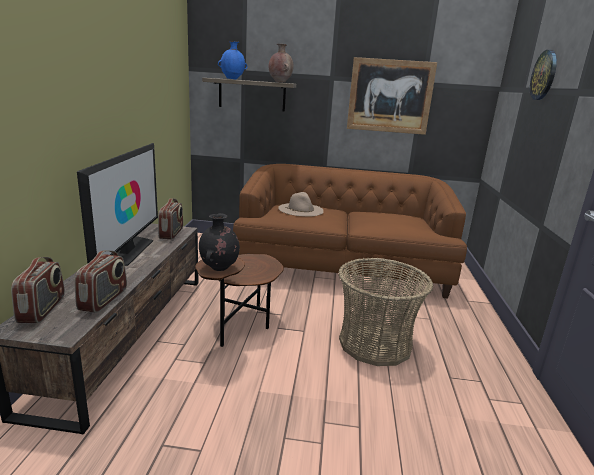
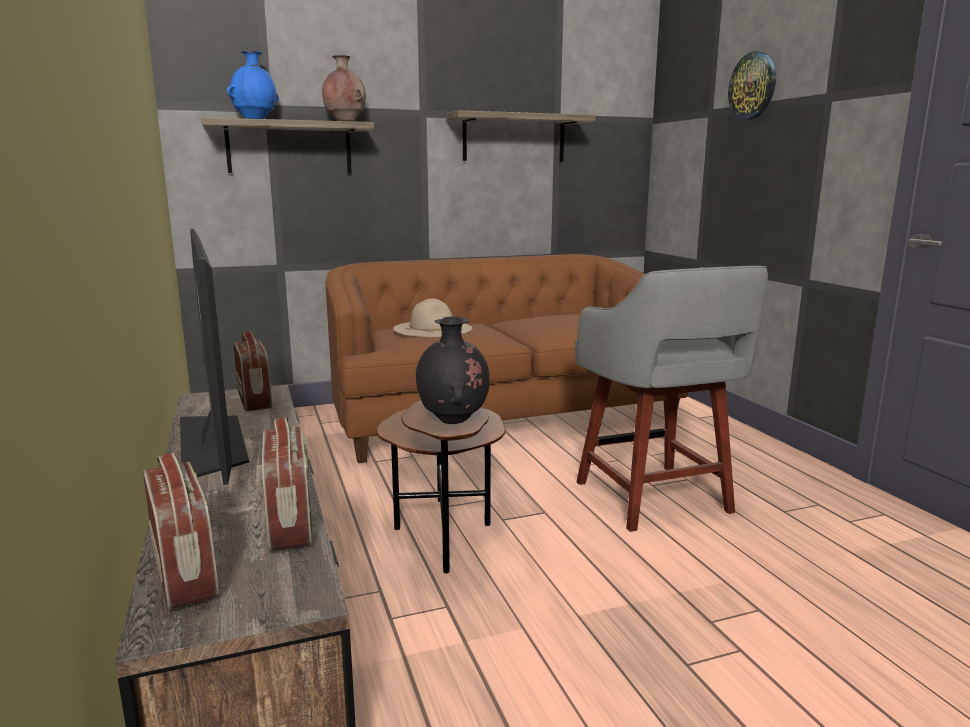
camera: 25 degrees left, 5 degrees down
(375, 343) = (655, 499): basket -> grey stool
(390, 96) = (514, 138): picture -> shelf

